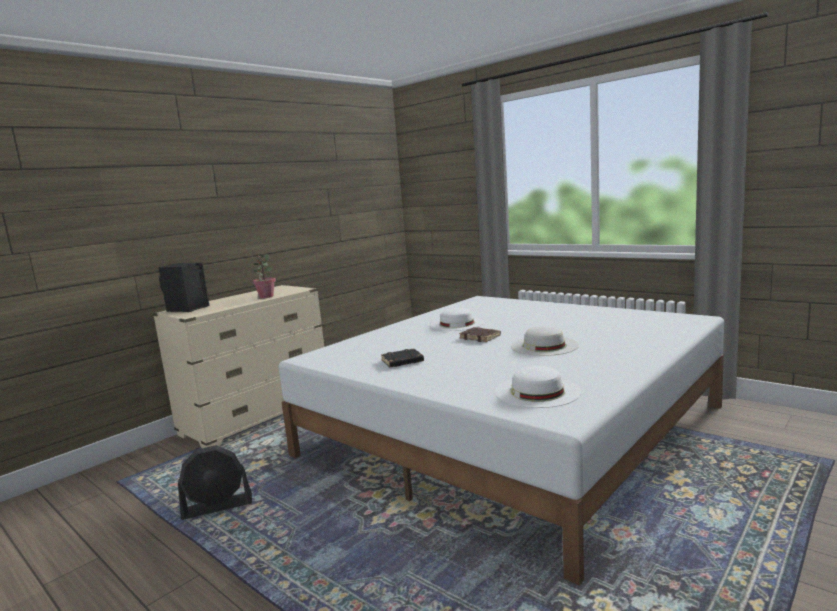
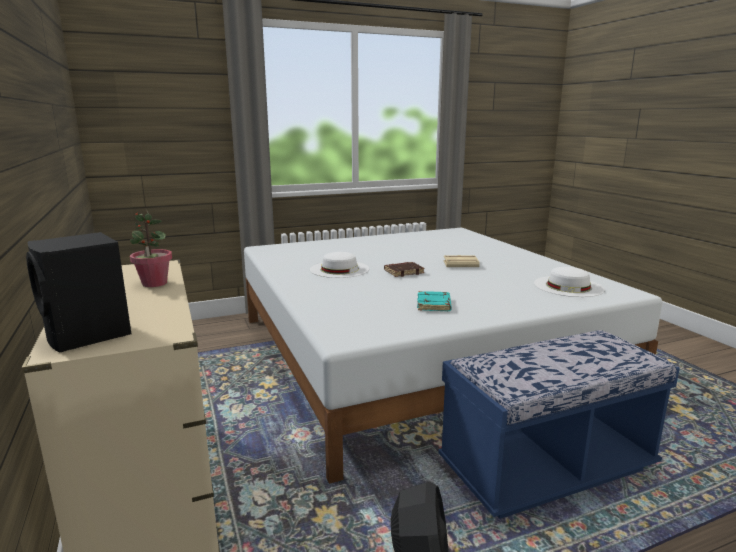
camera: 65 degrees left, 5 degrees up
(360, 534) = (546, 468): none -> blue bench
(402, 362) = (434, 305): black book -> turquoise book
(544, 345) = (461, 264): white hat -> beige book

